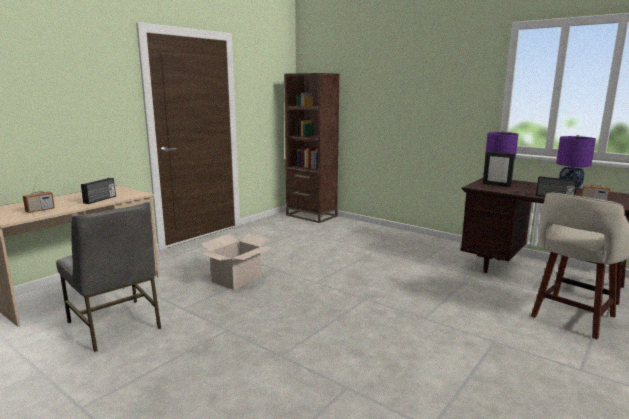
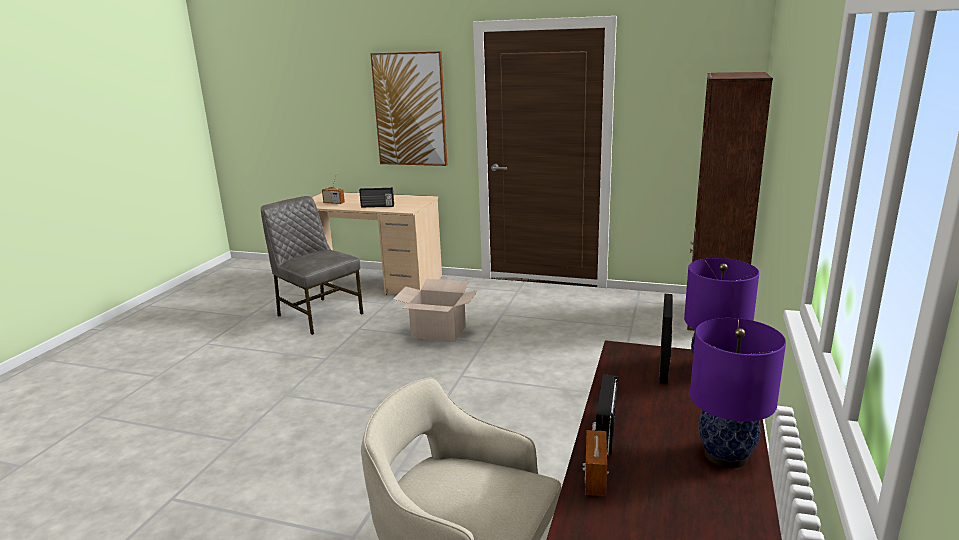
camera: 70 degrees right, 5 degrees up
(80, 102) = (410, 109): none -> picture
(116, 325) = (318, 314): grey chair -> grey chair turned 105 degrees clockwise

